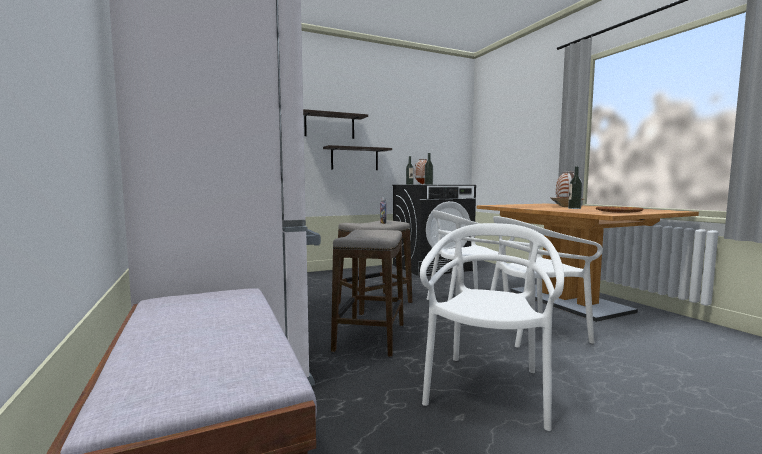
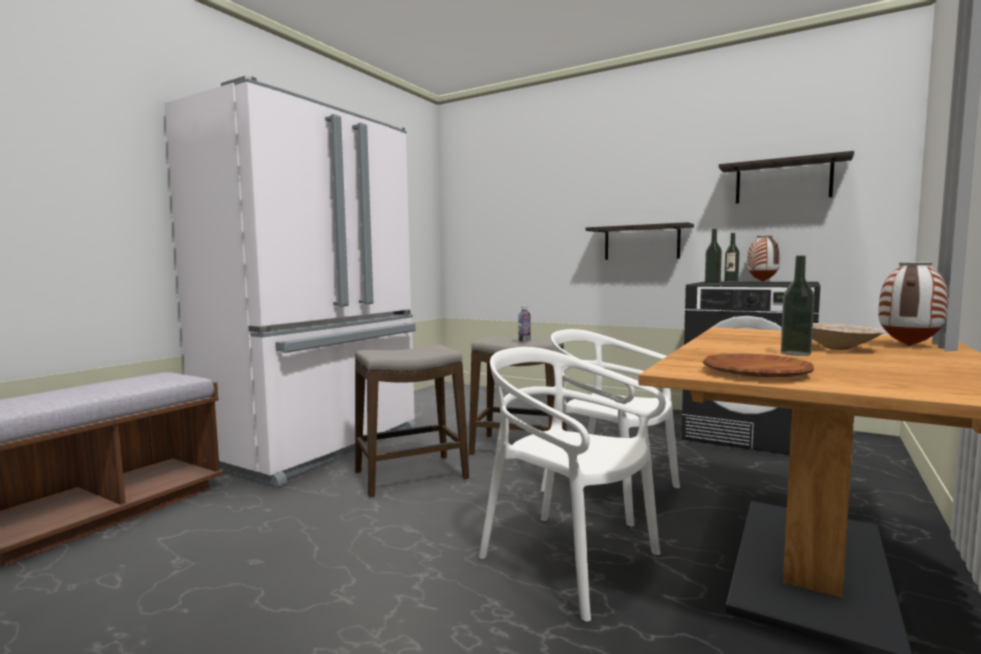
camera: 55 degrees right, 0 degrees up
(329, 126) = (605, 199): shelf -> shelf (783, 181)
(488, 389) = (327, 563): white chair -> none

